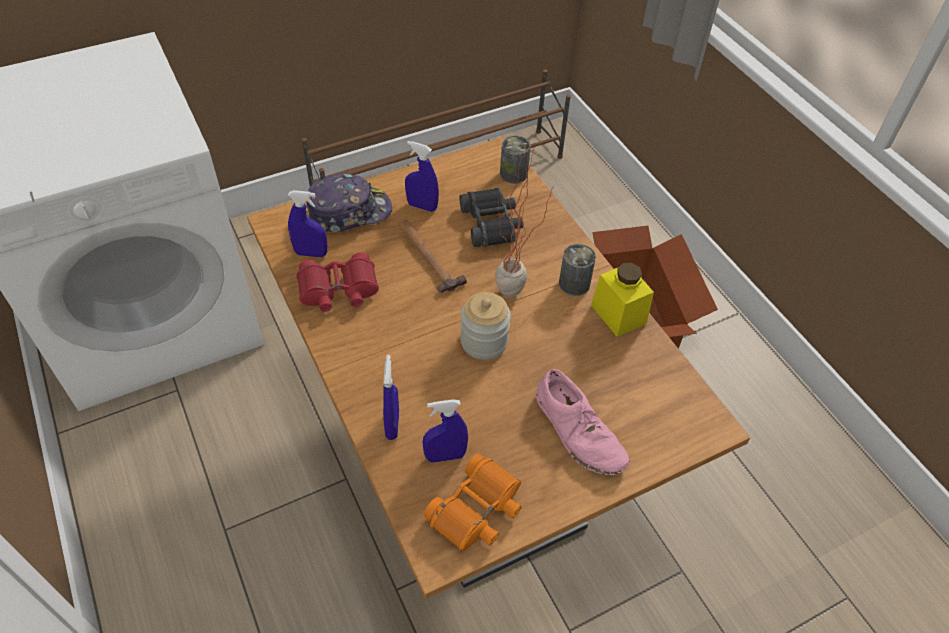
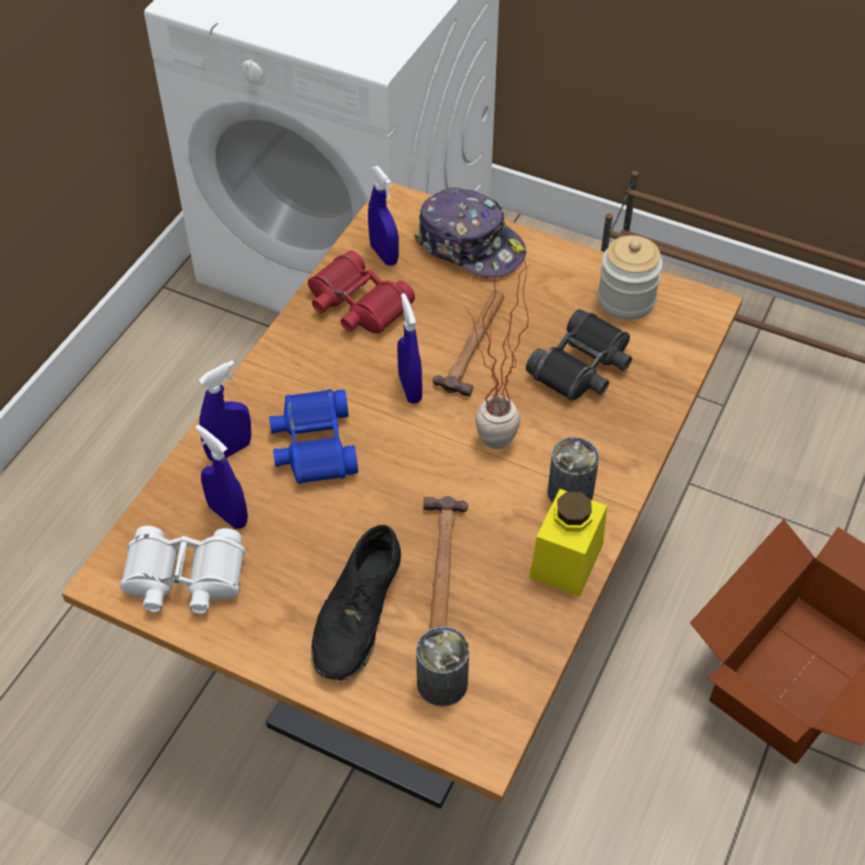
camera: 55 degrees right, 0 degrees up
(422, 206) = (543, 295): blue spray bottle -> blue spray bottle (410, 388)
(430, 378) = (313, 445): none -> blue binoculars
(477, 510) = (185, 579): orange binoculars -> white binoculars
(484, 341) = (404, 460): jar -> jar (626, 300)
(513, 174) = (685, 340): can -> can (442, 683)
(577, 371) = (441, 567): none -> hammer
(579, 431) = (358, 614): pink shoe -> black shoe

